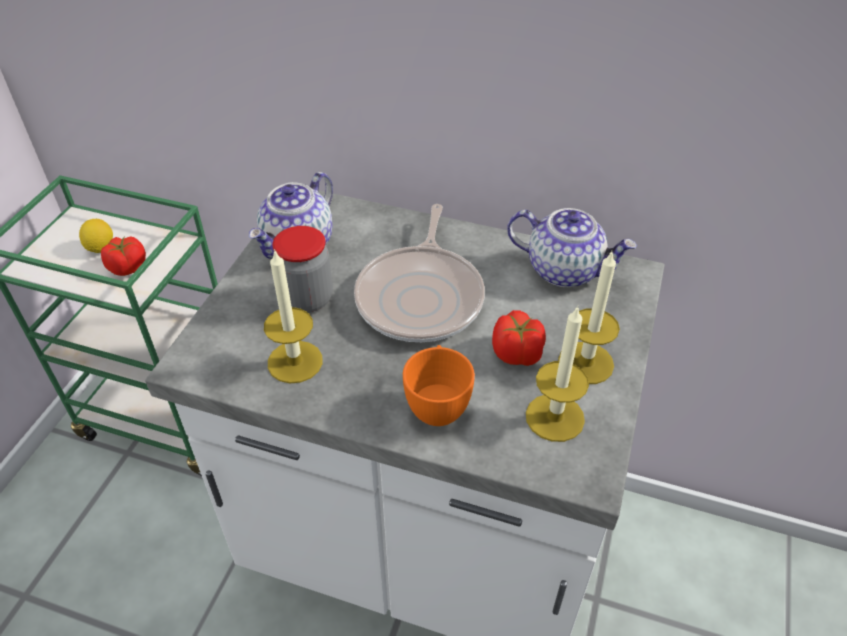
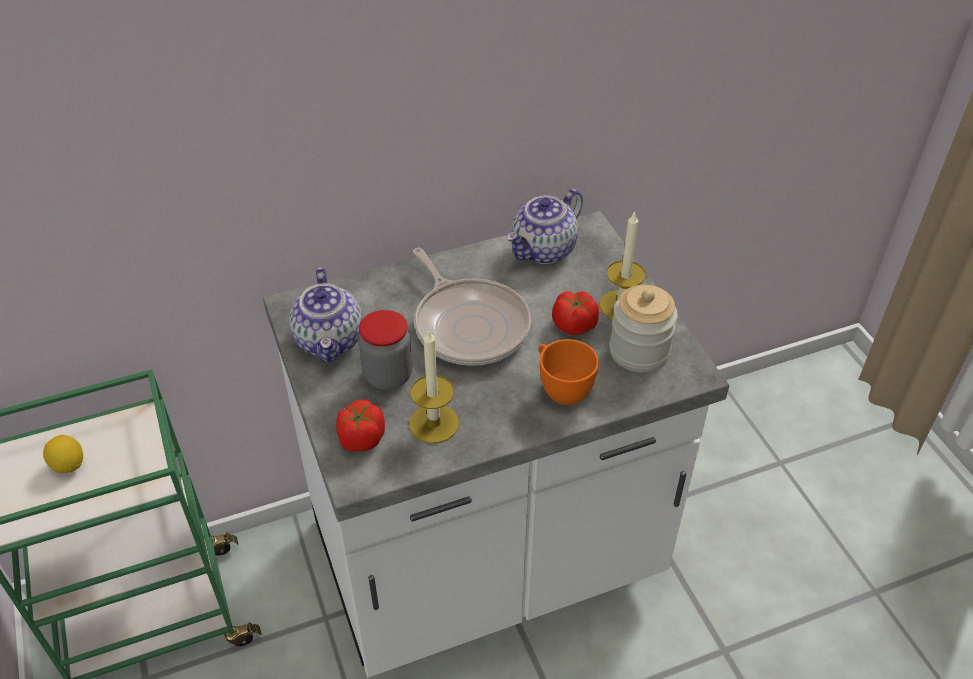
camera: 40 degrees left, 0 degrees up
(128, 267) = (122, 465): tomato -> tomato (361, 439)
(554, 417) = (639, 351): candle -> jar
(565, 270) = (544, 250): teapot -> teapot turned 150 degrees clockwise

